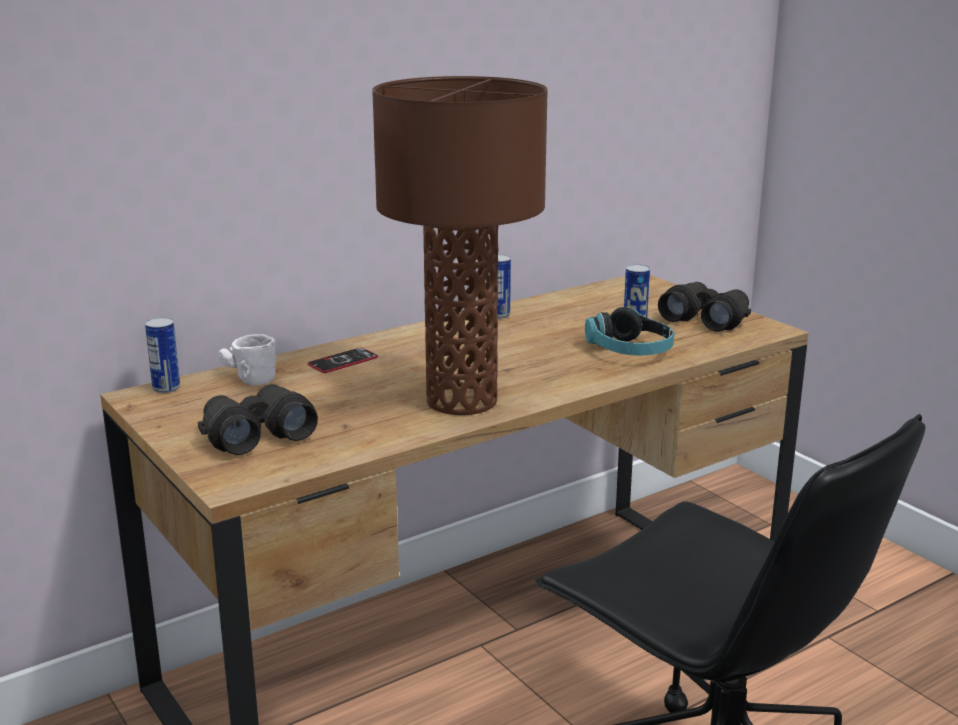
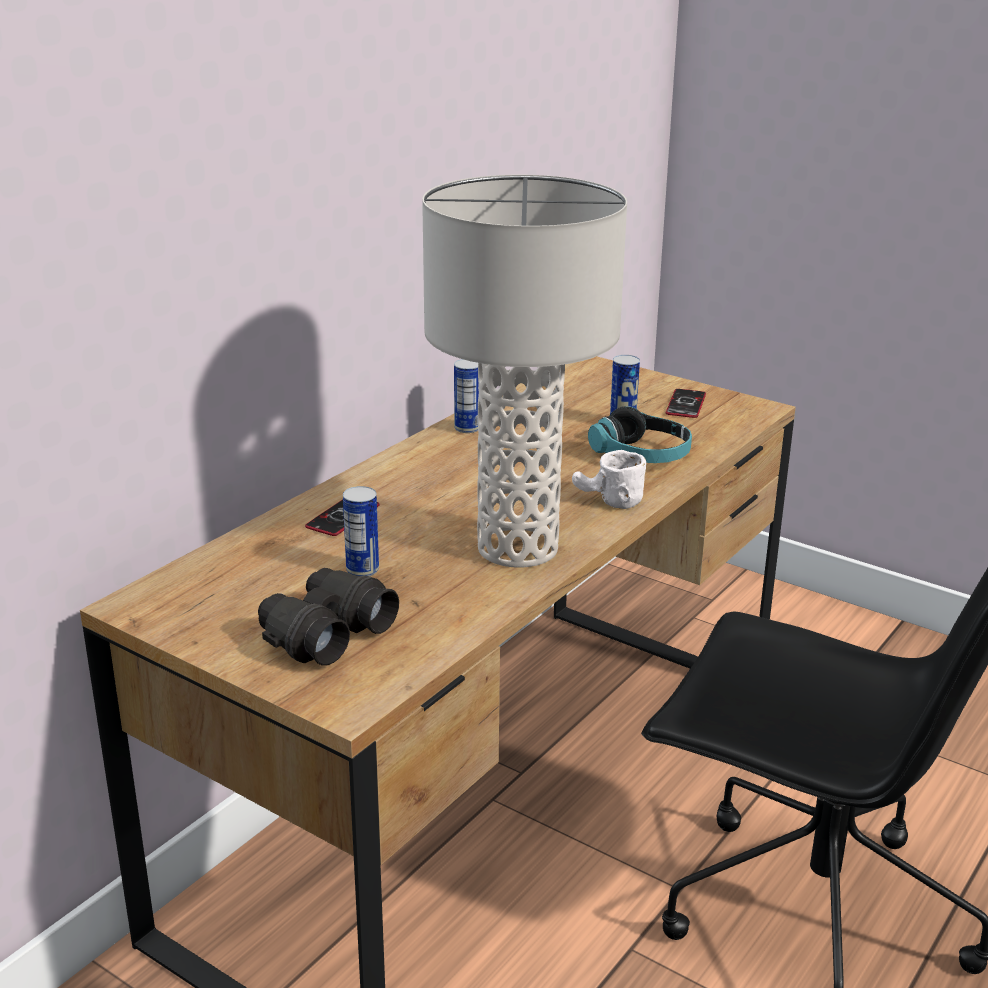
camera: 20 degrees left, 5 degrees up
(166, 388) = (159, 588): can -> can (362, 570)
(245, 378) = (246, 558): white mug -> white mug (607, 502)
(461, 400) = (516, 547): brown table lamp -> white table lamp
(705, 319) = (686, 404): black binoculars -> phone

